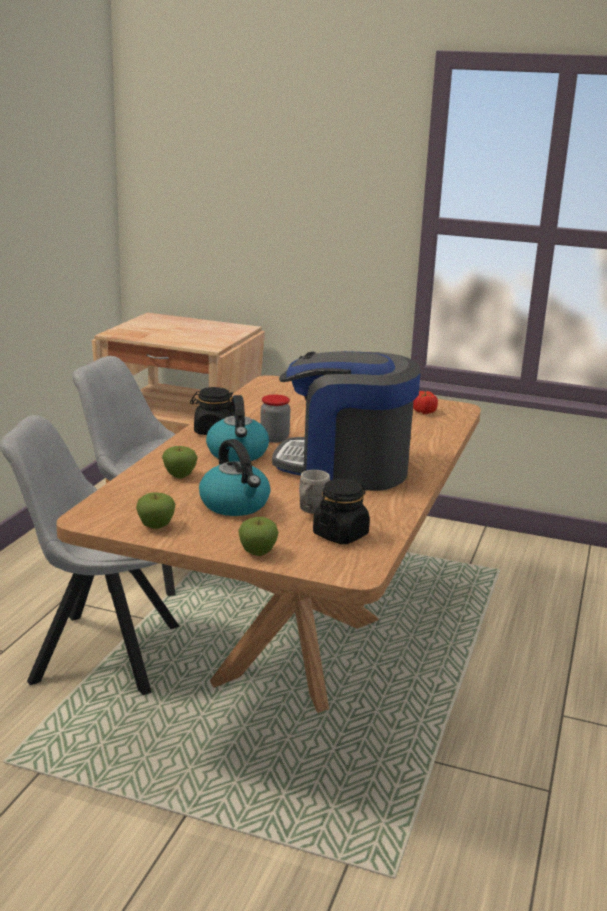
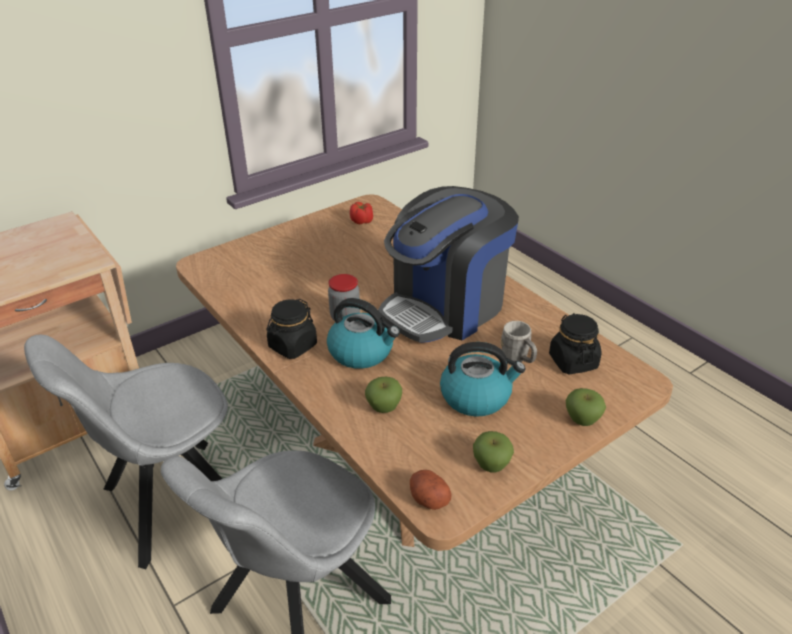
camera: 55 degrees left, 15 degrees up
(95, 511) = (428, 498): none -> potato

